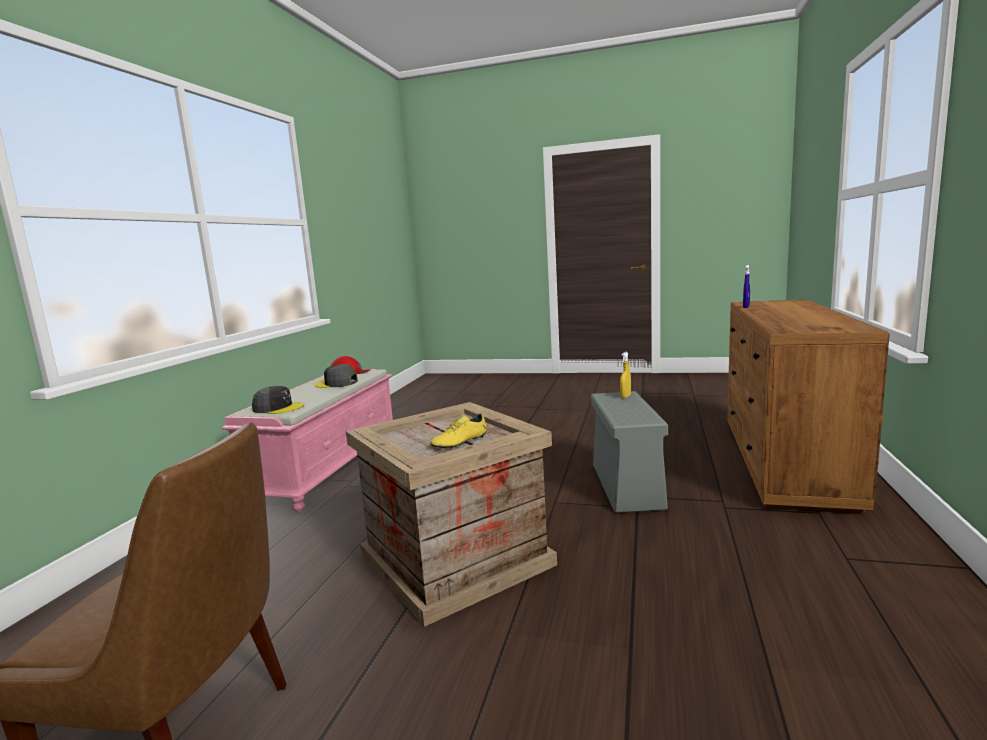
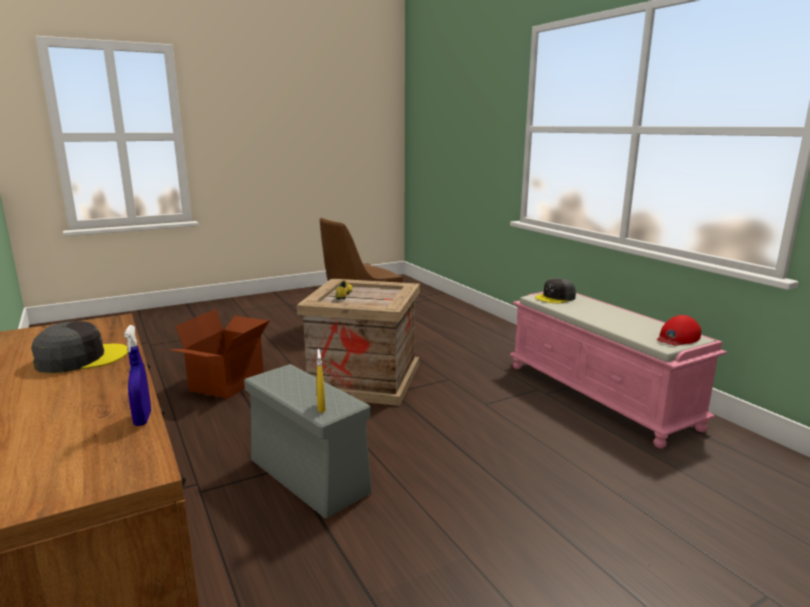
camera: 135 degrees right, 5 degrees up
(336, 383) = (619, 323): grey cap -> grey cap (81, 358)
(644, 639) = (228, 383): none -> cardboard box

